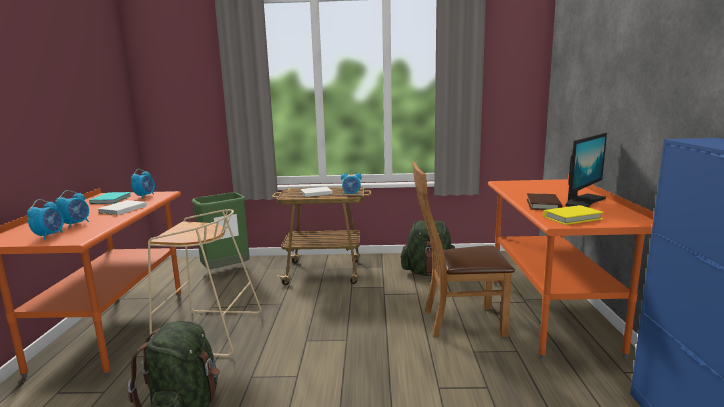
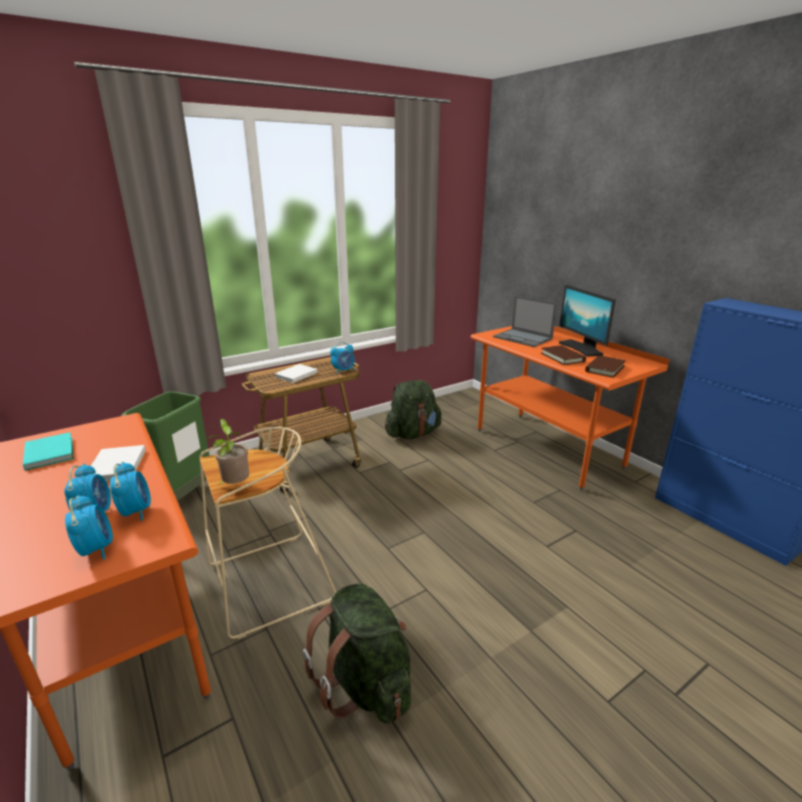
camera: 35 degrees left, 10 degrees up
(145, 196) = (99, 433): alarm clock -> alarm clock (136, 511)
(171, 236) = (235, 486): none -> potted plant
(458, 321) = (492, 478): brown chair -> none
(535, 188) = (523, 338): none -> laptop
(572, 218) = (604, 369): yellow book -> brown book
(583, 201) = (581, 348): monitor -> monitor turned 150 degrees clockwise

